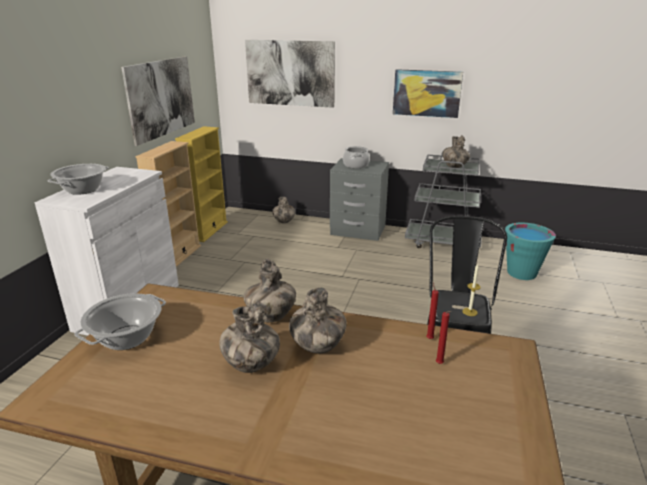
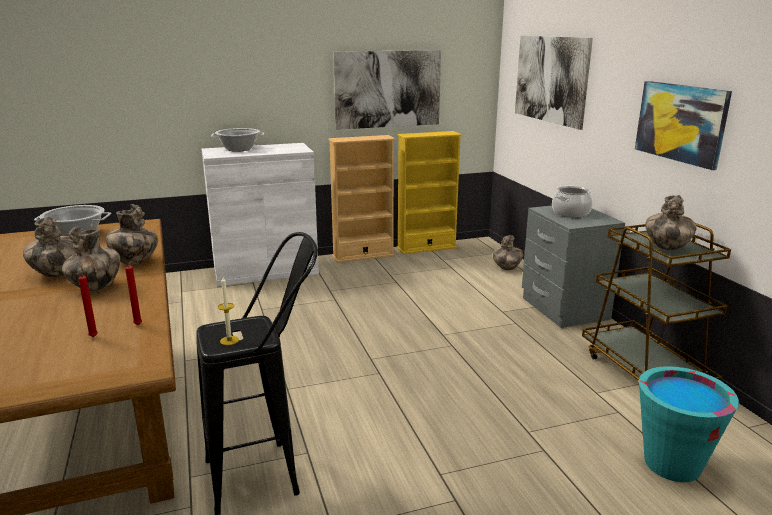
camera: 55 degrees right, 5 degrees down
(443, 242) = (644, 371): grey cart -> brown cart

